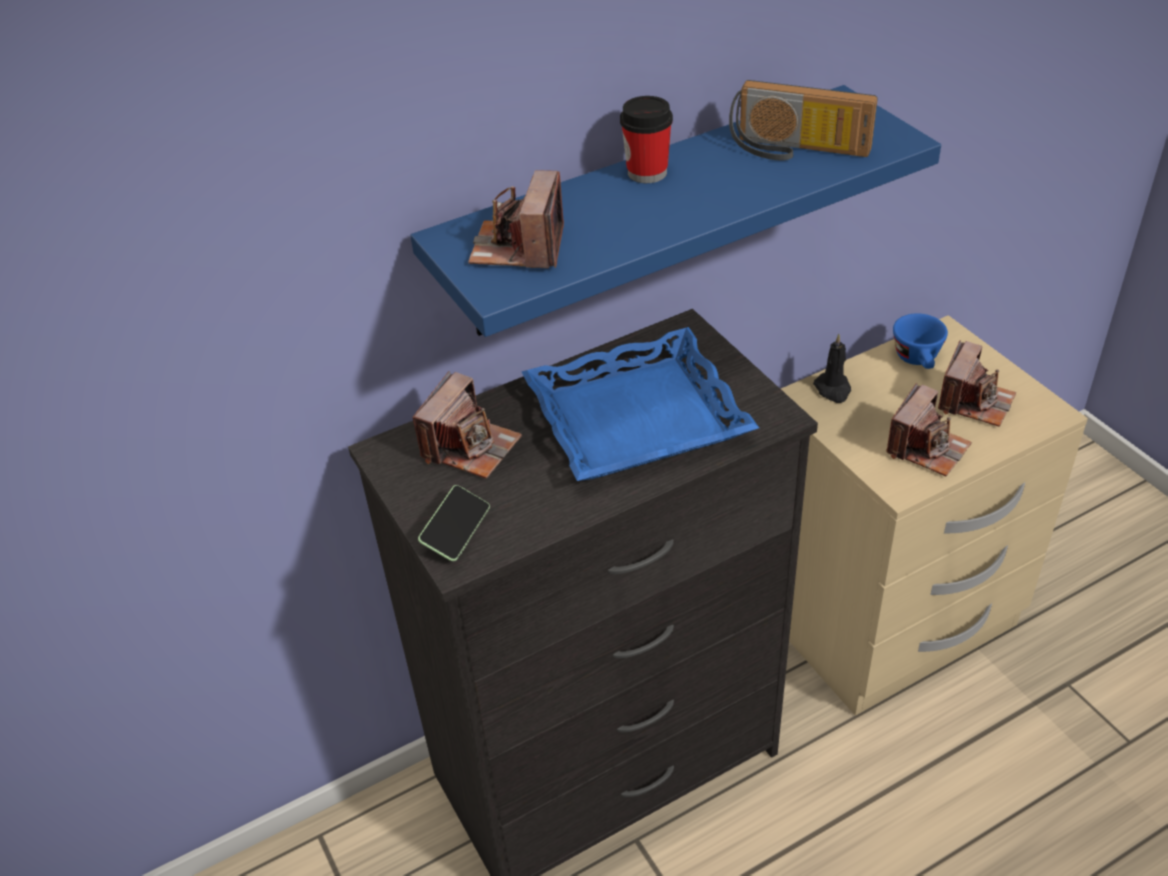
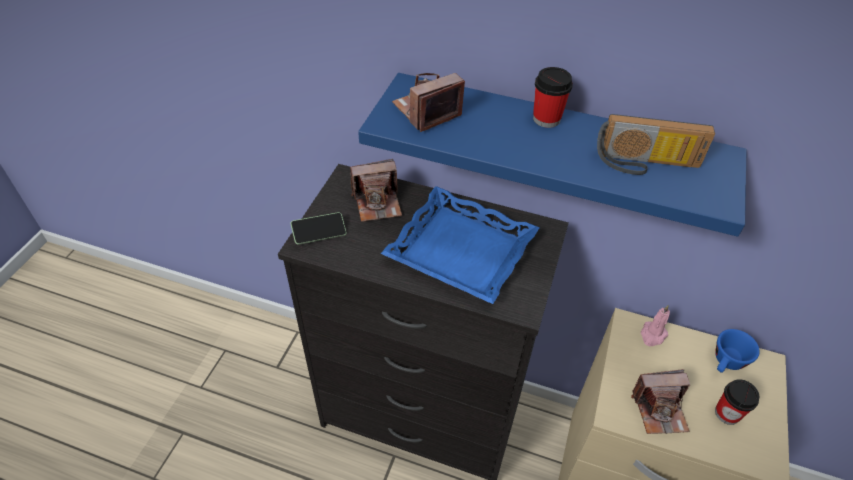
camera: 45 degrees right, 5 degrees up
(796, 151) = (646, 164): radio -> radio turned 60 degrees counterclockwise
(833, 389) = (652, 335): black candle -> pink candle
(974, 402) = (727, 413): camera -> cup

